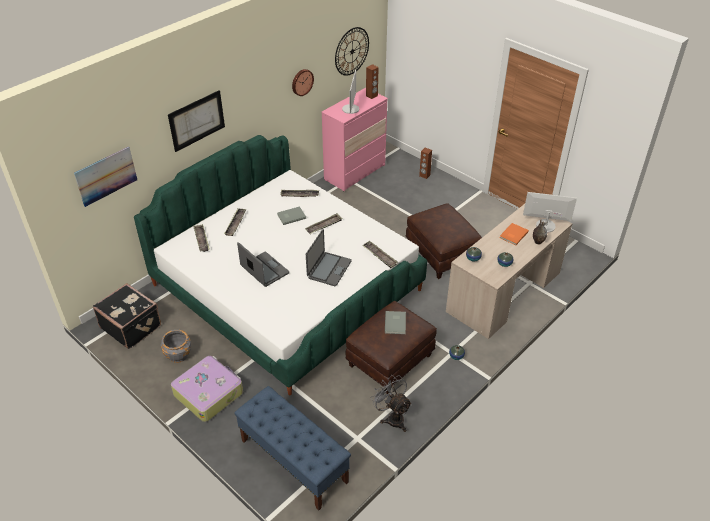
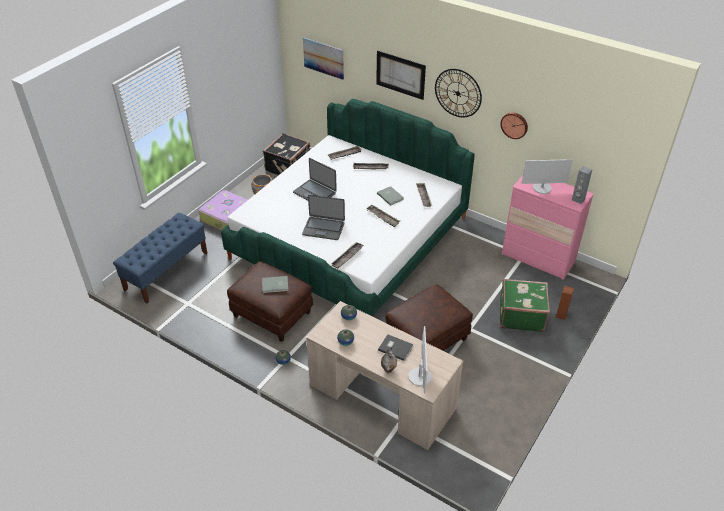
camera: 80 degrees right, 0 degrees up
(264, 270) = (315, 193): laptop -> laptop turned 90 degrees clockwise
(352, 51) = (588, 143): wall clock -> wall clock (458, 93)
(372, 96) = (578, 199): brown speaker -> grey speaker
(392, 417) = (209, 322): grey fan -> none
(421, 196) = (520, 315): none -> green suitcase
(513, 235) = (395, 347): orange book -> grey book

